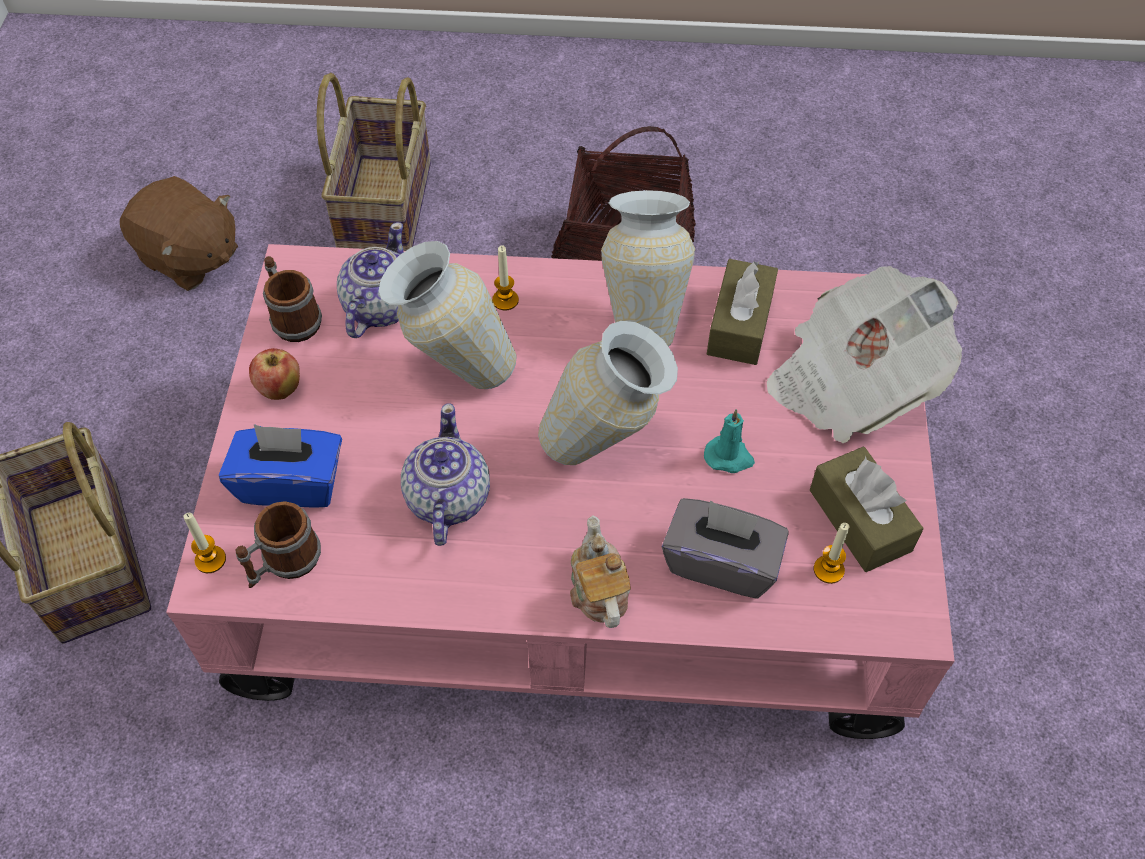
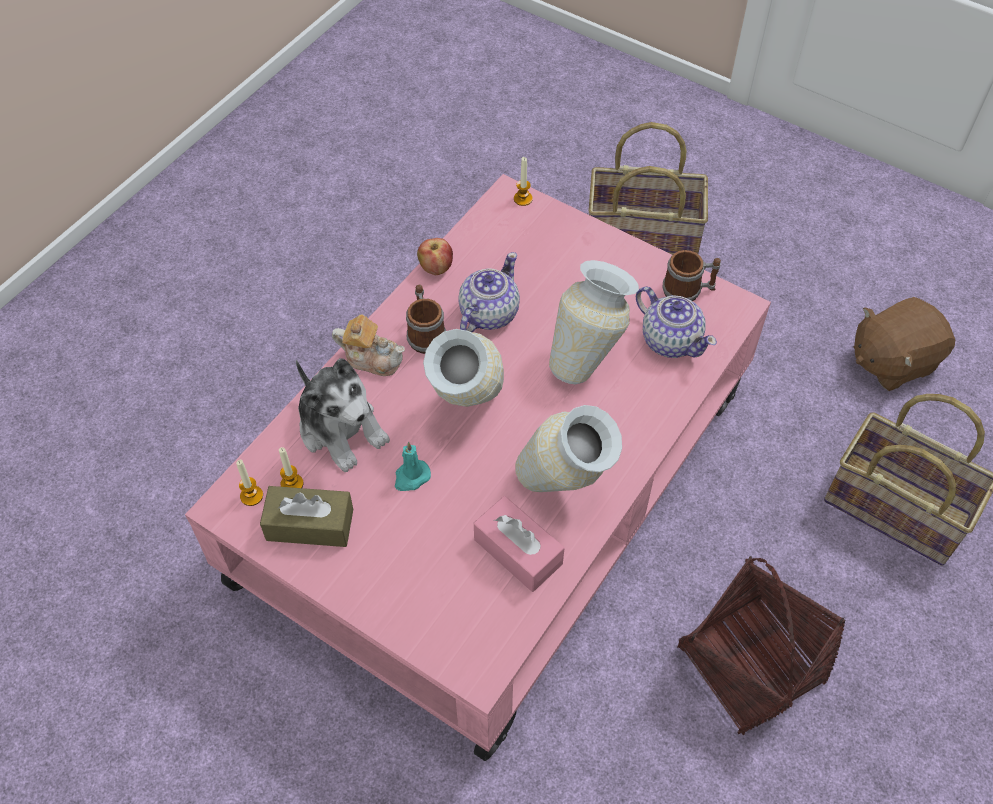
camera: 120 degrees right, 0 degrees up
(280, 389) = (629, 265): apple -> apple (436, 268)
(284, 563) = (497, 227): mug -> mug (425, 334)
(291, 483) = (552, 248): blue tissue box -> none
(447, 499) = (488, 314): teapot -> teapot turned 90 degrees counterclockwise
(505, 300) = (634, 414): candle -> candle (251, 496)
(721, 563) = (341, 429): grey tissue box -> plush toy
(740, 324) = (518, 551): brown tissue box -> pink tissue box
(852, 381) = (417, 595): newspaper -> none

